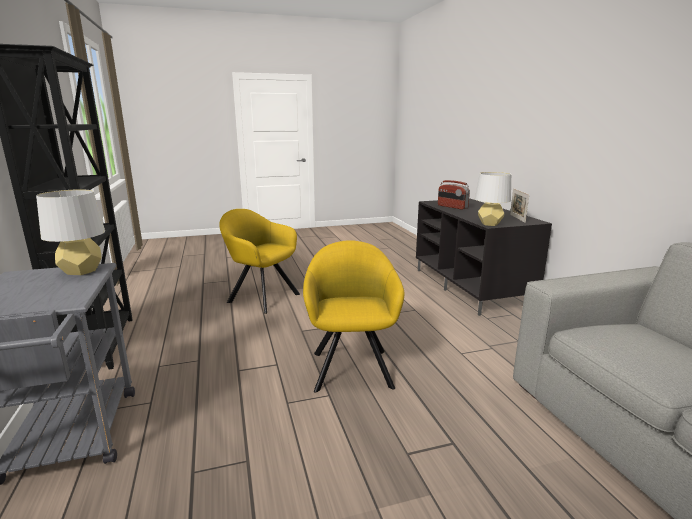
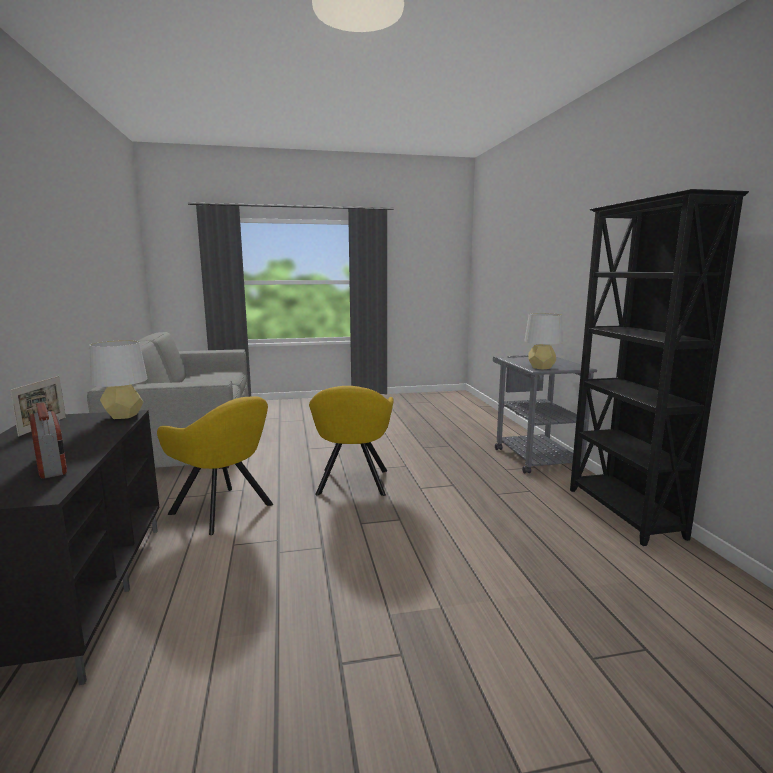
camera: 175 degrees left, 5 degrees down
(261, 297) = (480, 587): yellow armchair -> yellow armchair (225, 511)

